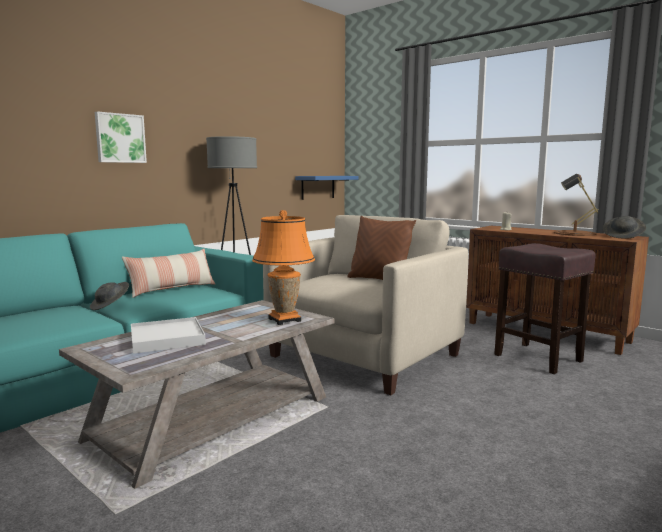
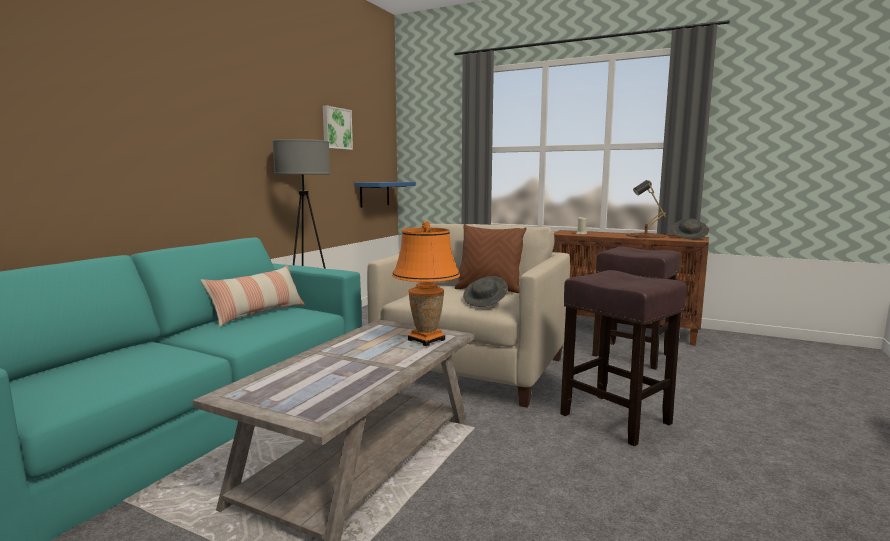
camera: 15 degrees left, 0 degrees up
(110, 306) = (198, 339): grey hat -> grey hat (485, 302)
(120, 138) = (178, 139): picture -> picture (336, 128)
(167, 338) = (317, 373): white tray -> none
(474, 416) = (617, 419): none -> brown stool

